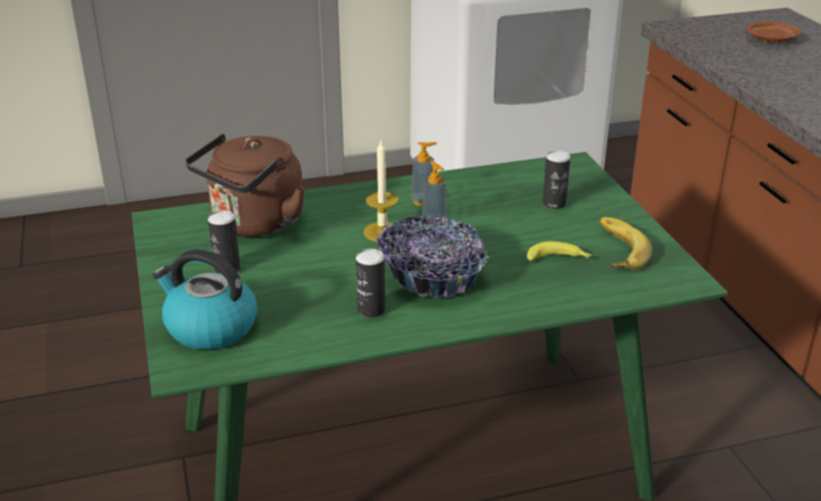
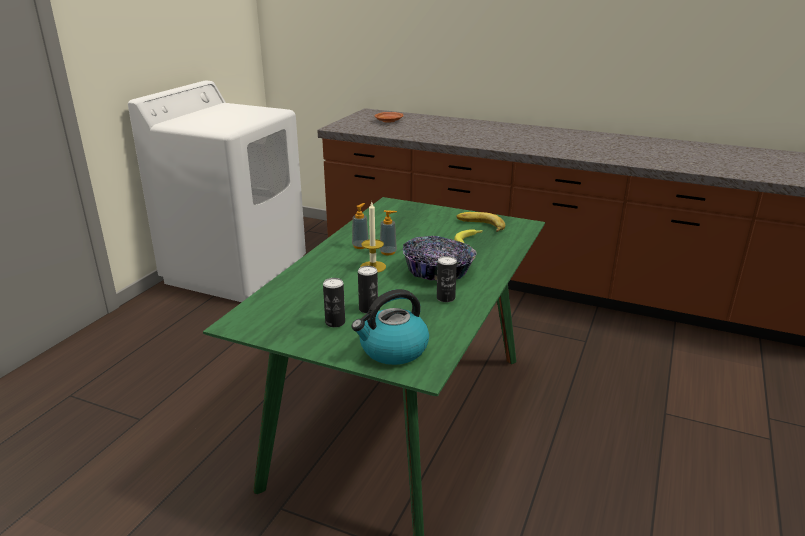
camera: 50 degrees left, 5 degrees down
(254, 224) = (298, 297): brown kettle -> none
(554, 204) = (418, 221): can -> can (368, 309)

